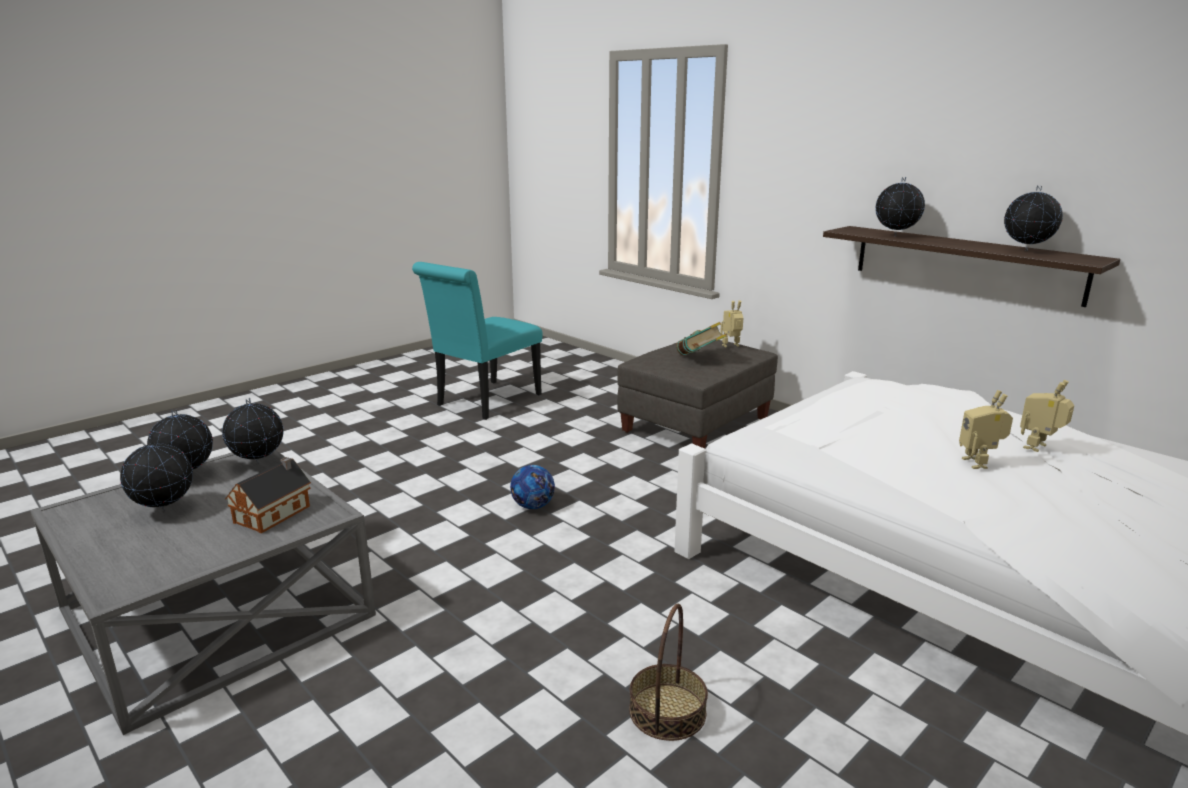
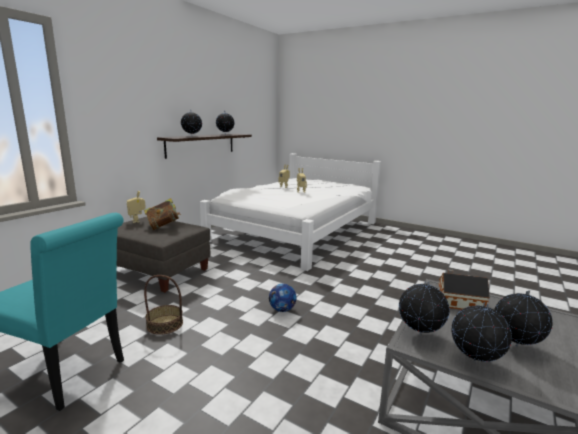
camera: 105 degrees left, 5 degrees down
(667, 711) = (399, 268): basket -> basket (165, 324)

